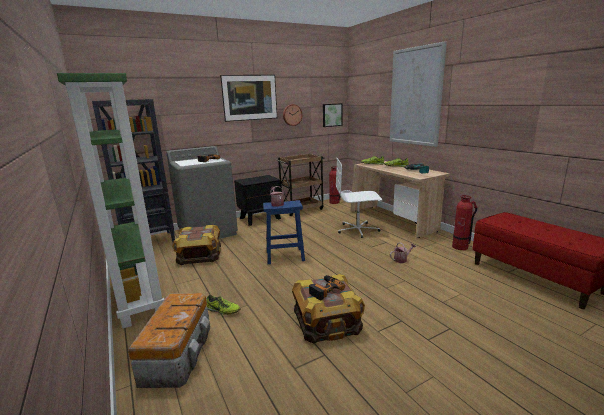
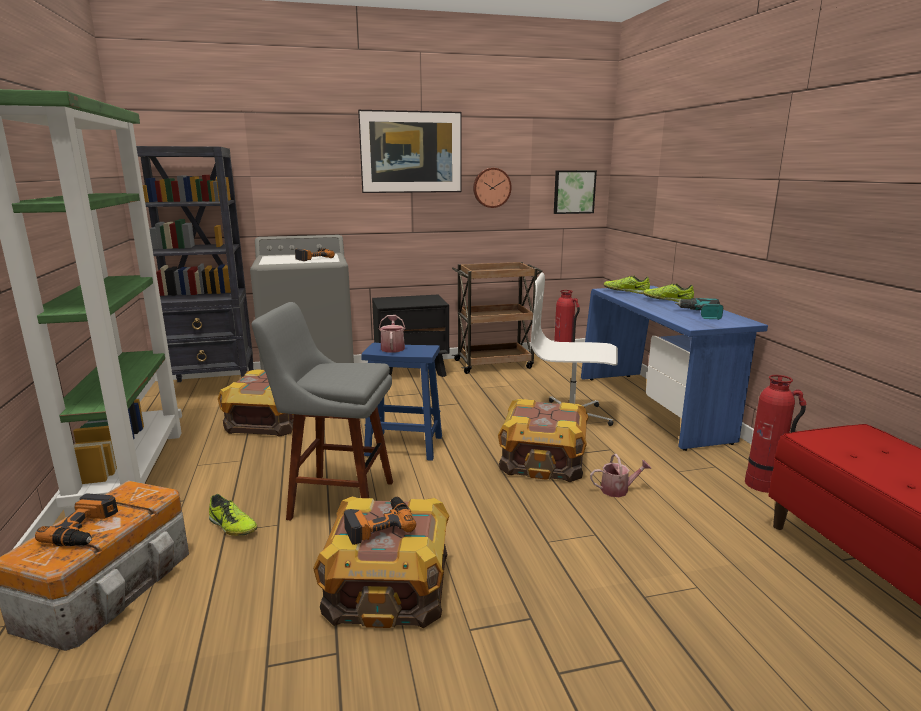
camera: 15 degrees right, 0 degrees up
(170, 320) = (86, 528): none -> power drill
(269, 287) = (336, 499): none -> grey stool
(359, 252) = (543, 460): none -> crate
(393, 220) = (653, 408): beige desk -> blue desk
(415, 97) = (720, 161): picture -> none

